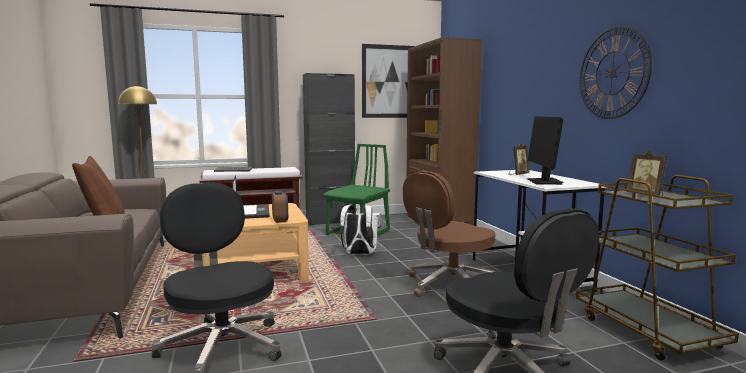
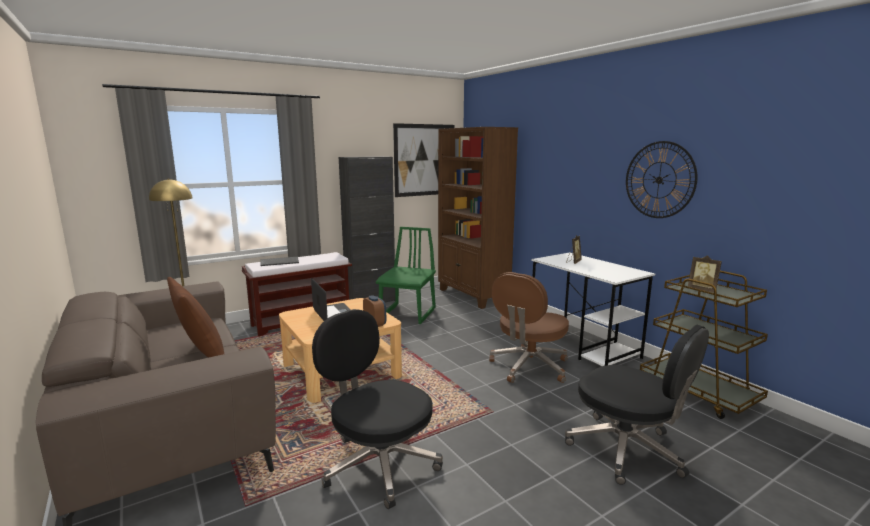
camera: 15 degrees left, 5 degrees up
(359, 254) = (427, 340): white backpack -> none
(544, 182) = (604, 272): monitor -> none

